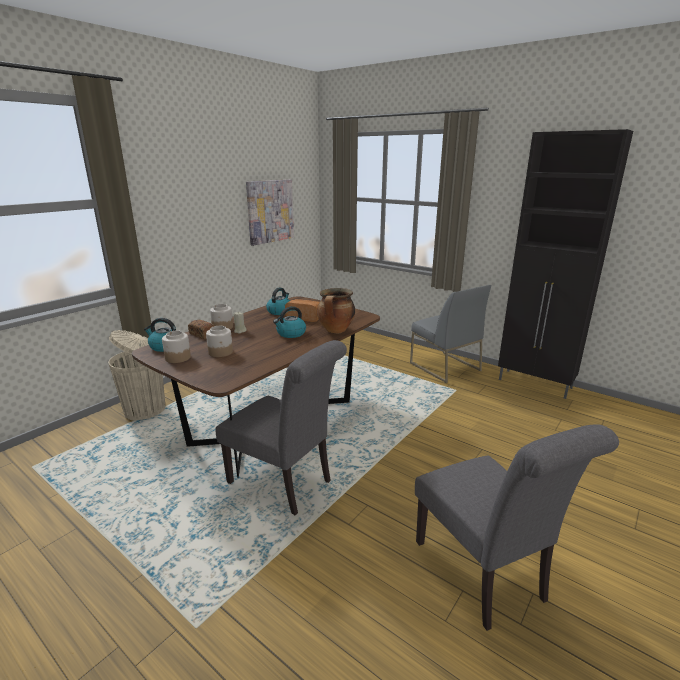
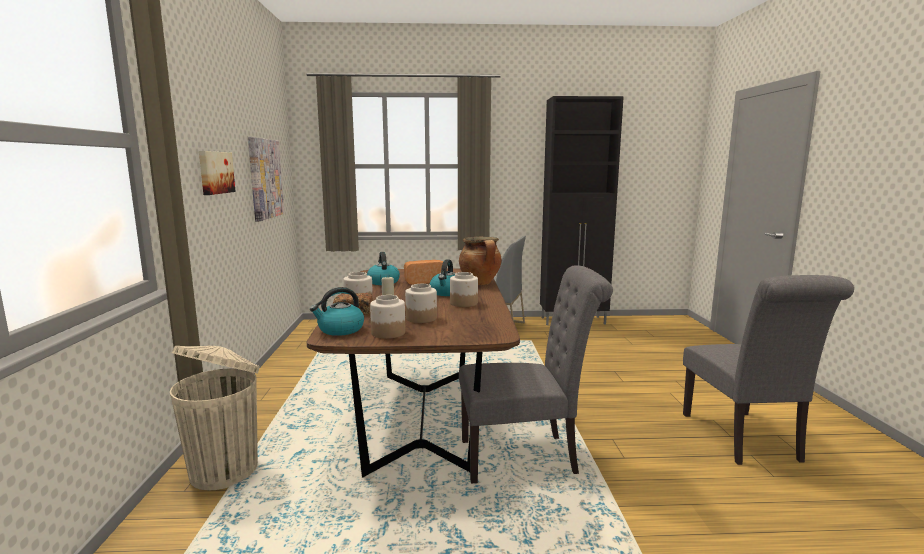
camera: 40 degrees left, 10 degrees down
(196, 213) = (215, 172): none -> picture
(276, 347) = (464, 303): none -> jar
(484, 575) = (744, 440): grey chair -> grey chair turned 60 degrees clockwise

